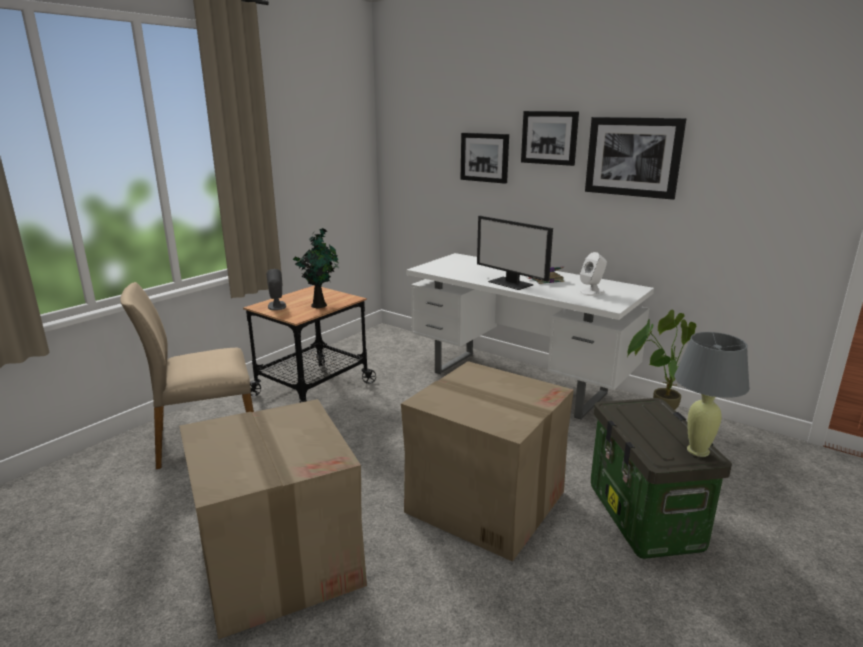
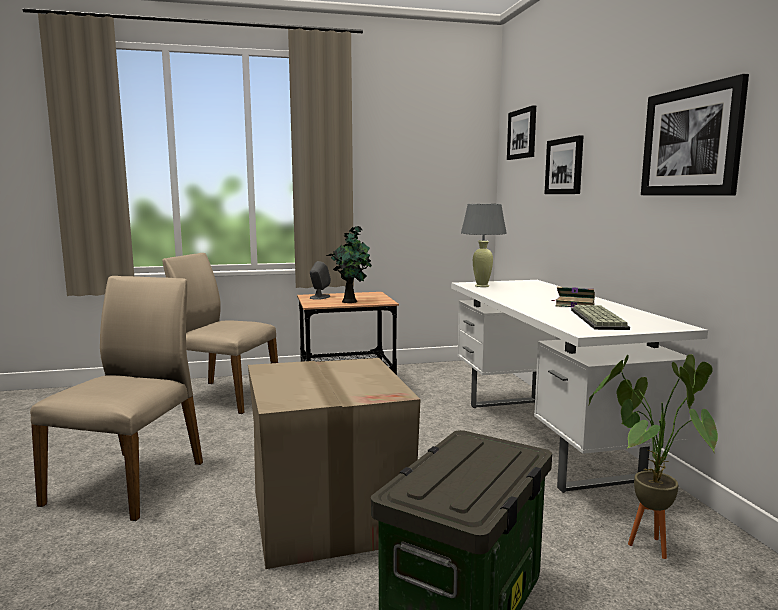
camera: 40 degrees right, 10 degrees down
(279, 561) = (129, 482): cardboard box -> beige chair
(511, 283) = (524, 302): monitor -> none
(549, 137) = (615, 132): picture -> picture (522, 134)
(592, 292) = (600, 319): white speaker -> keyboard
(698, 450) = (465, 503): grey table lamp -> grey table lamp (482, 286)

